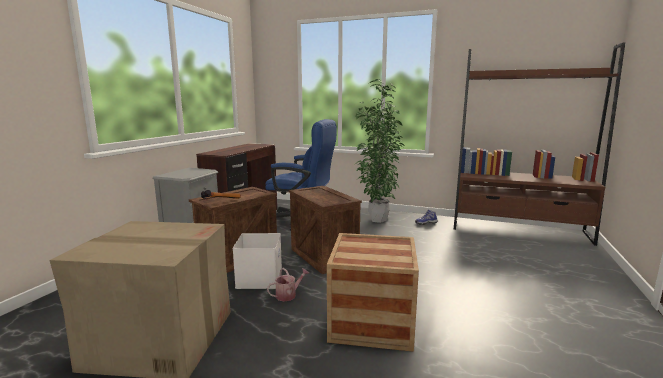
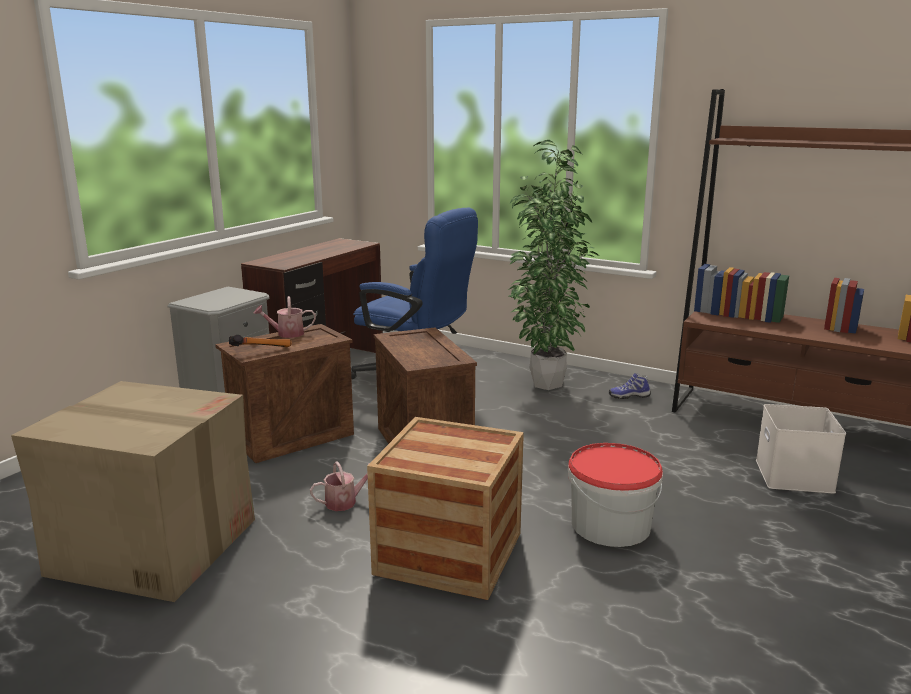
camera: 10 degrees right, 5 degrees up
(233, 192) = (286, 334): none -> watering can
(258, 278) = (311, 472): white storage box -> white storage box (792, 475)
(460, 293) = (610, 524): none -> bucket

